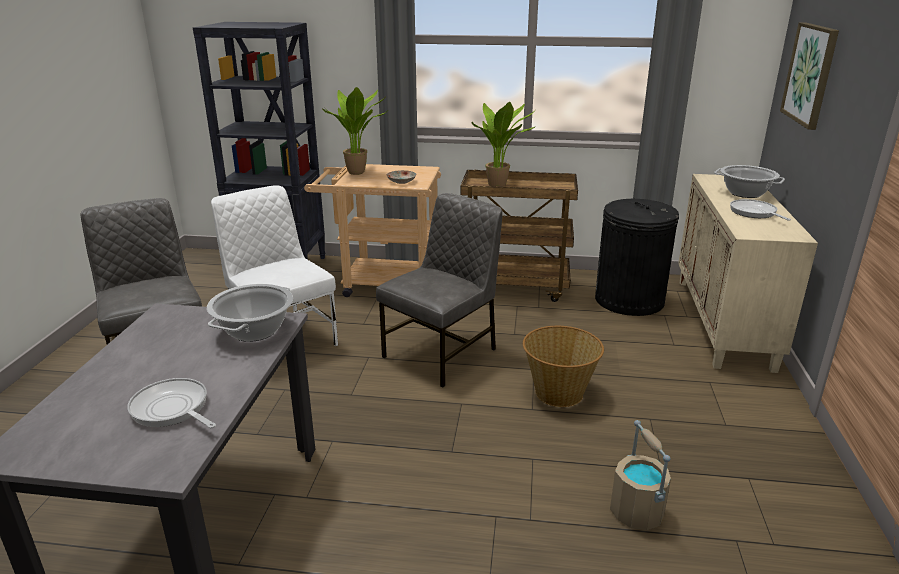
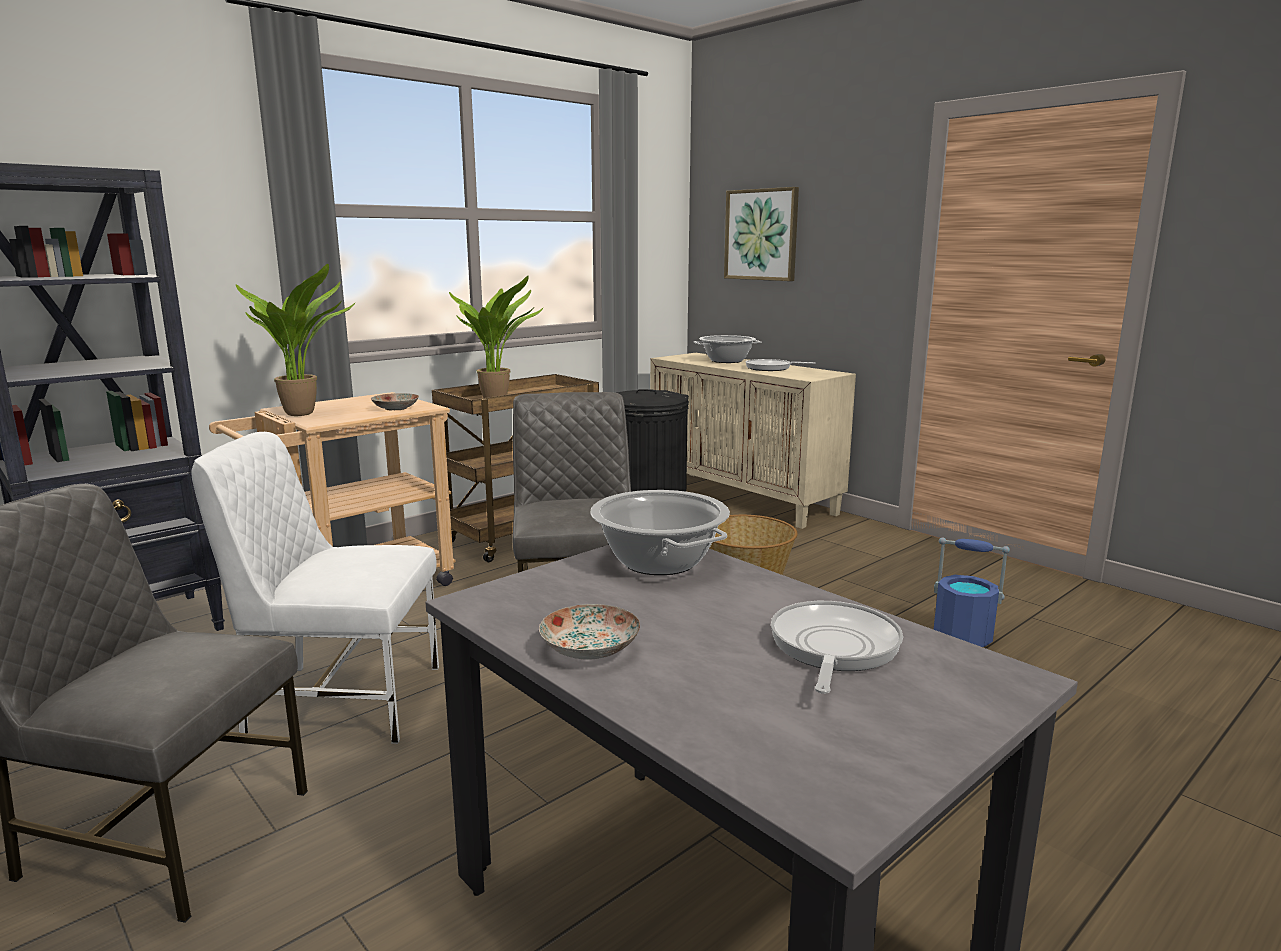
camera: 50 degrees left, 10 degrees down
(127, 354) = (591, 649): none -> plate
(172, 409) = (832, 648): frying pan -> frying pan turned 120 degrees clockwise
(637, 512) = (963, 637): beige bucket -> blue bucket

